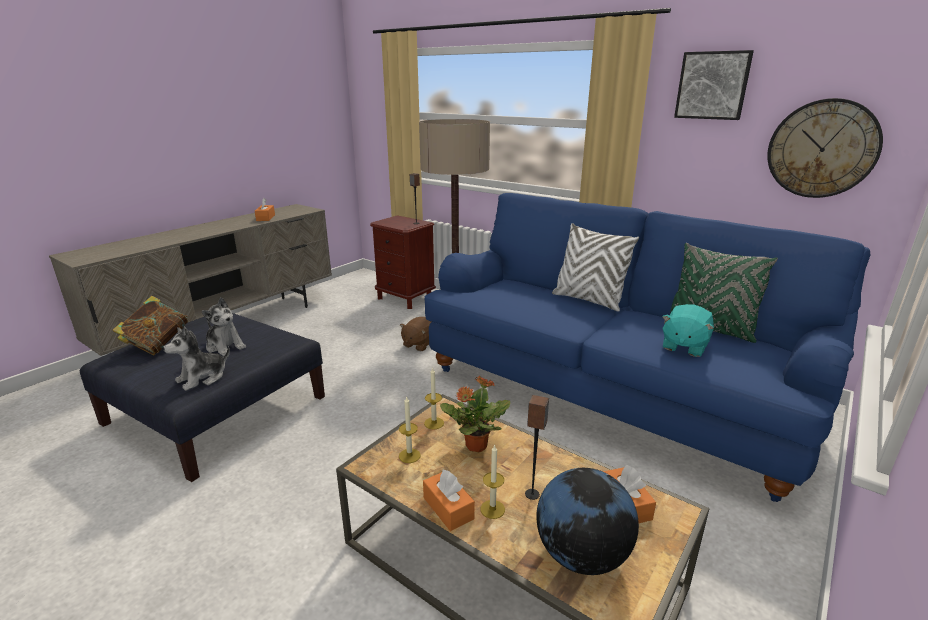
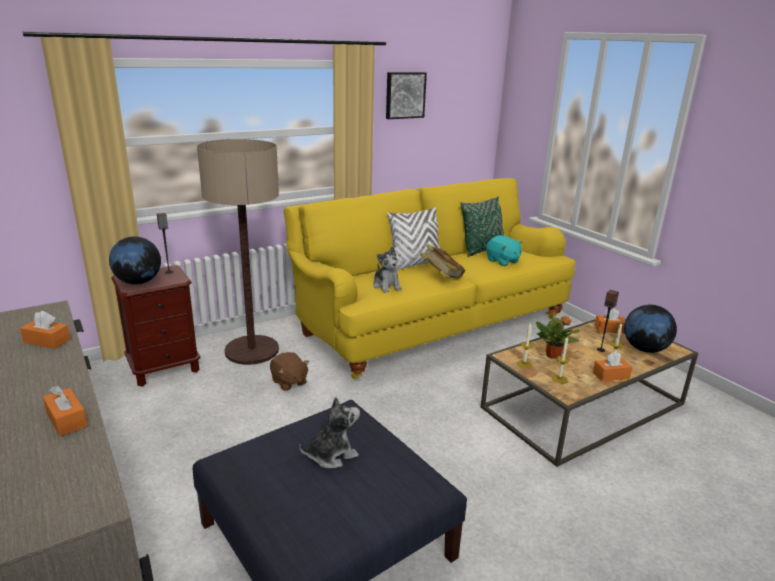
camera: 70 degrees left, 0 degrees up
(158, 345) = (287, 512): book -> book (441, 277)
(172, 239) = (67, 420): none -> orange tissue box
(202, 378) = (402, 471): plush toy -> plush toy (386, 286)
(391, 221) = (138, 282): none -> globe
(610, 392) = (431, 324): blue sofa -> yellow sofa
(822, 149) = (459, 130): wall clock -> none

